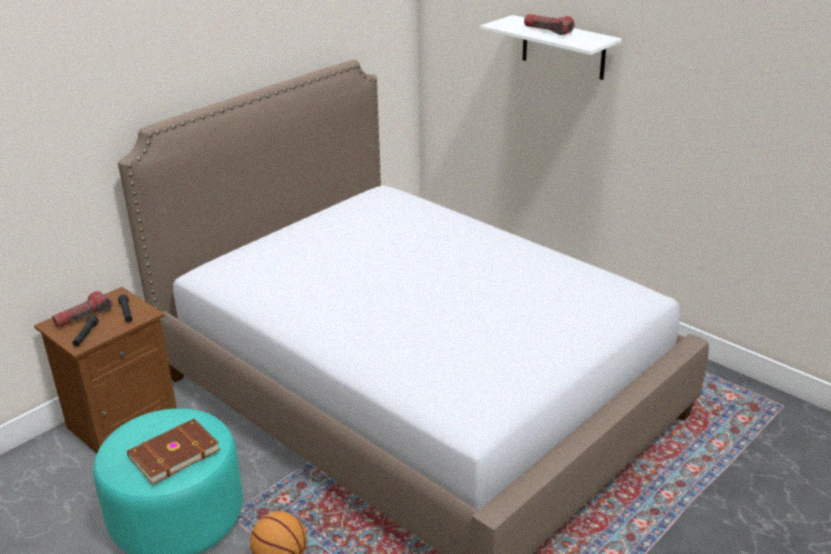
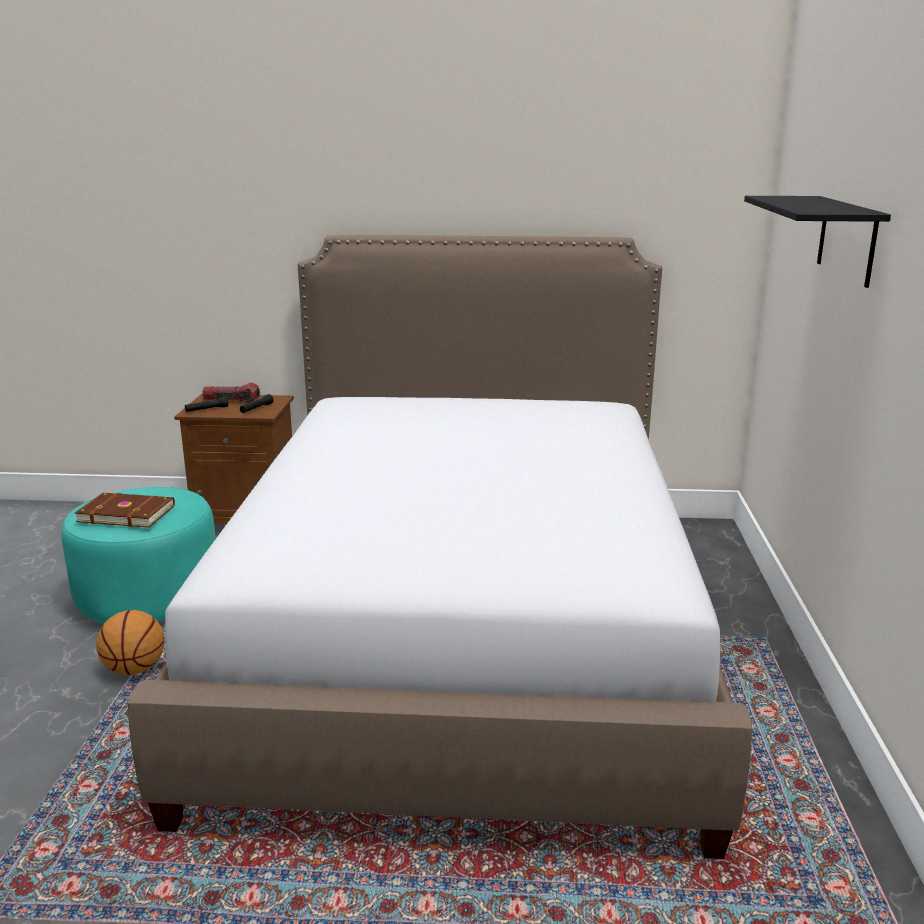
camera: 50 degrees right, 10 degrees down
(548, 31) = (808, 203): flashlight -> none
(563, 47) = (847, 239): white shelf -> black shelf

